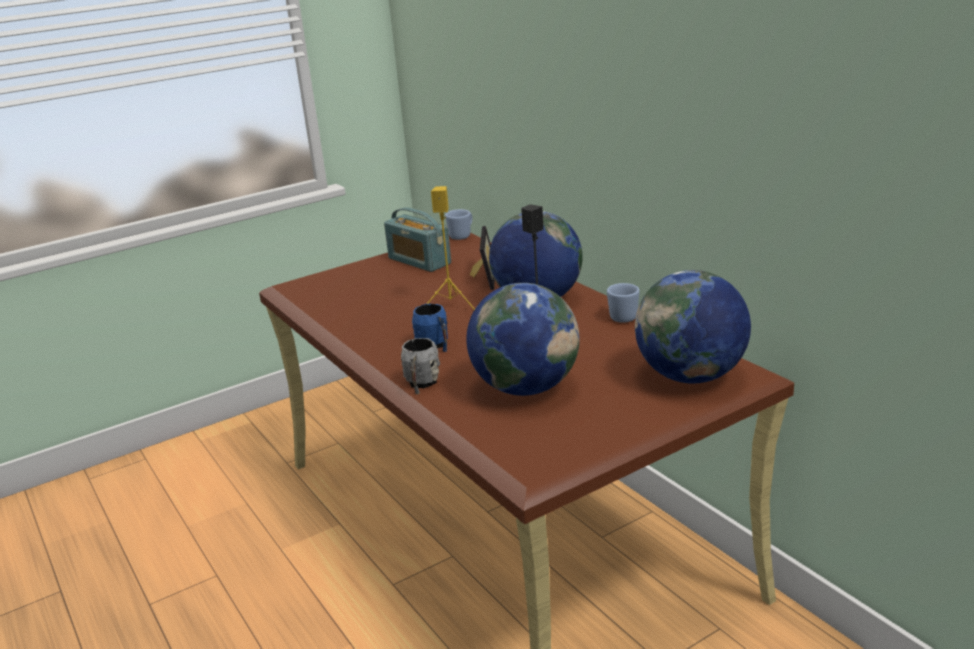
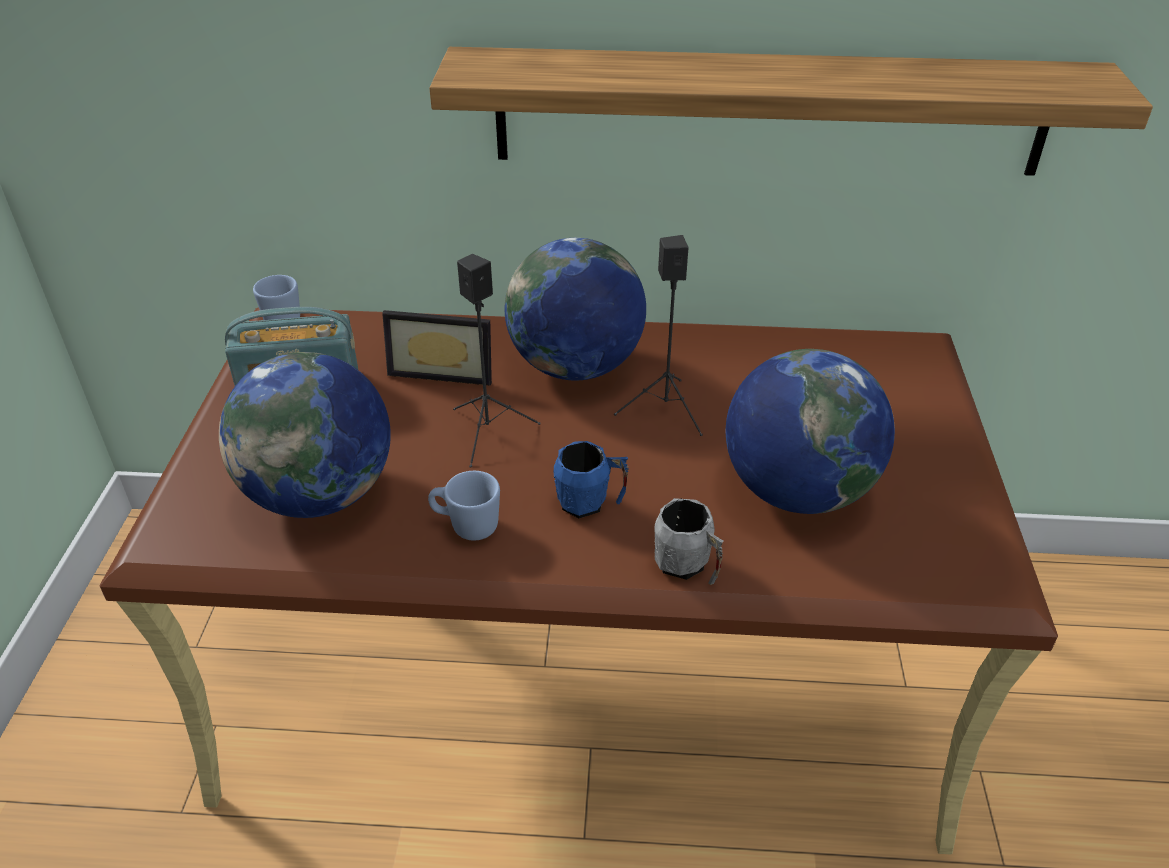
camera: 55 degrees left, 15 degrees up
(451, 305) = (489, 432): yellow speaker -> black speaker
(482, 277) = (443, 369): picture frame -> picture frame turned 150 degrees clockwise
(620, 316) = (700, 341): blue mug -> blue mug (466, 526)
(680, 161) = (769, 111): none -> shelf
(691, 376) = (893, 377): globe -> globe (320, 494)

